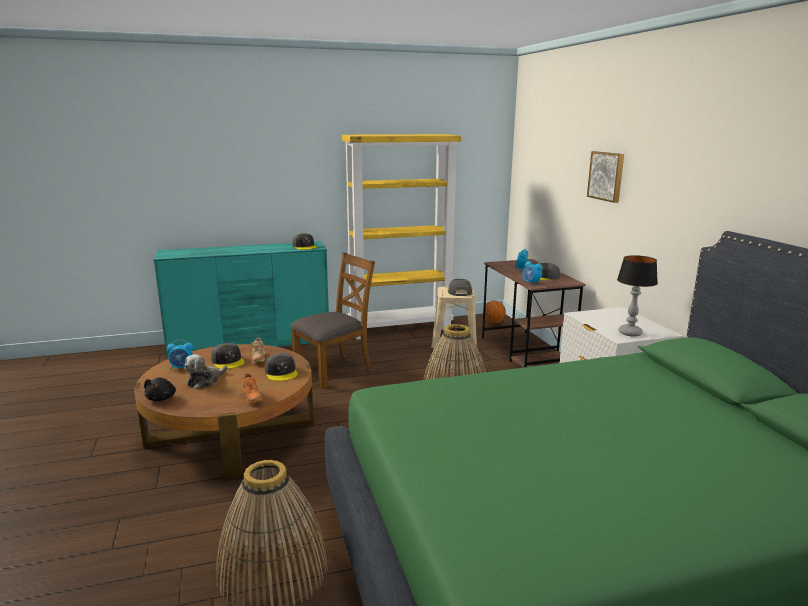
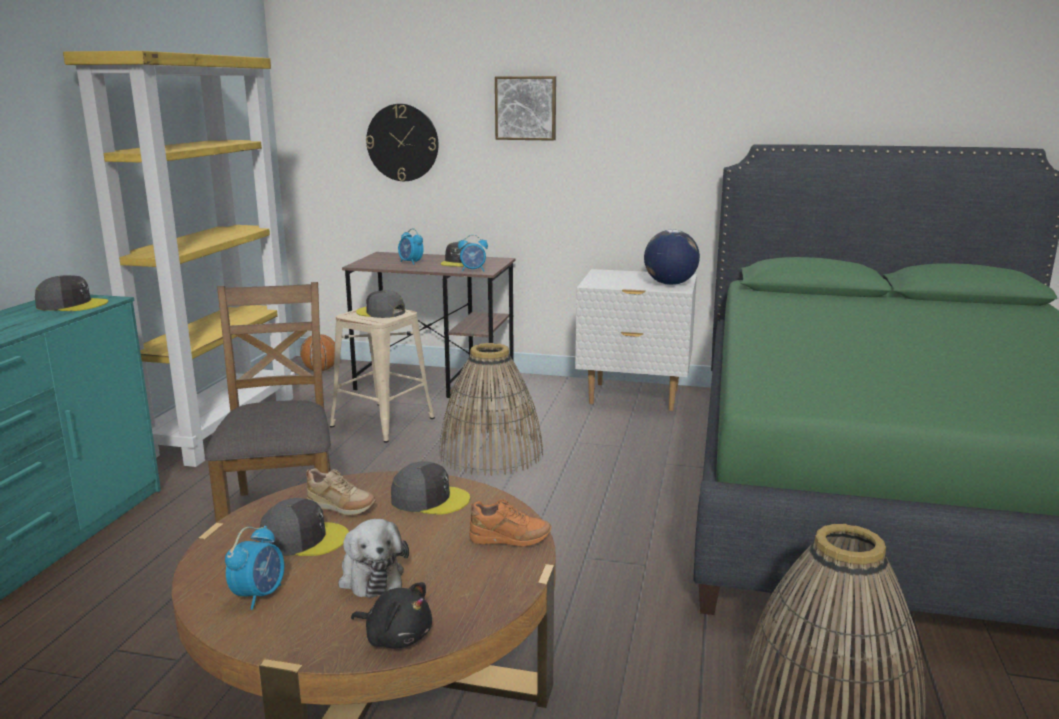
camera: 60 degrees left, 0 degrees up
(552, 191) = (402, 142): none -> wall clock
(629, 333) = (669, 284): table lamp -> globe

